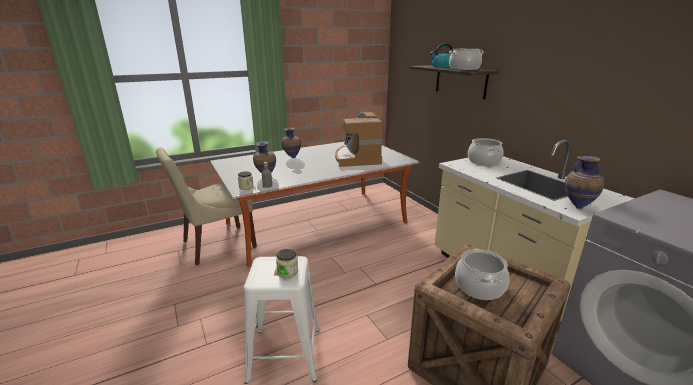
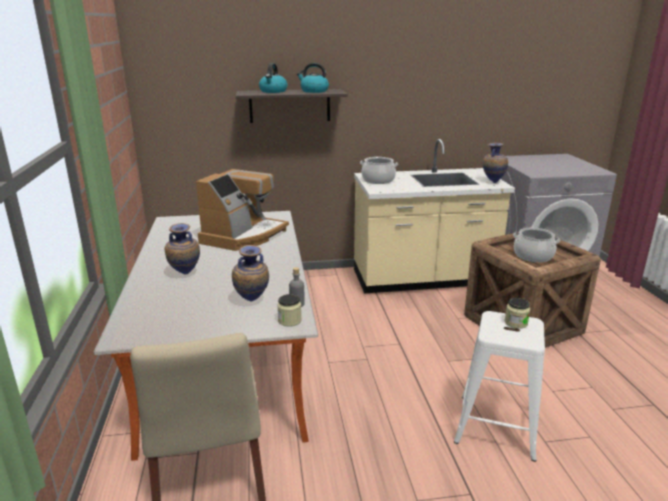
camera: 70 degrees left, 0 degrees up
(357, 158) = (243, 236): coffee machine -> coffee machine turned 75 degrees counterclockwise
(464, 69) = (314, 91): cooking pot -> kettle

